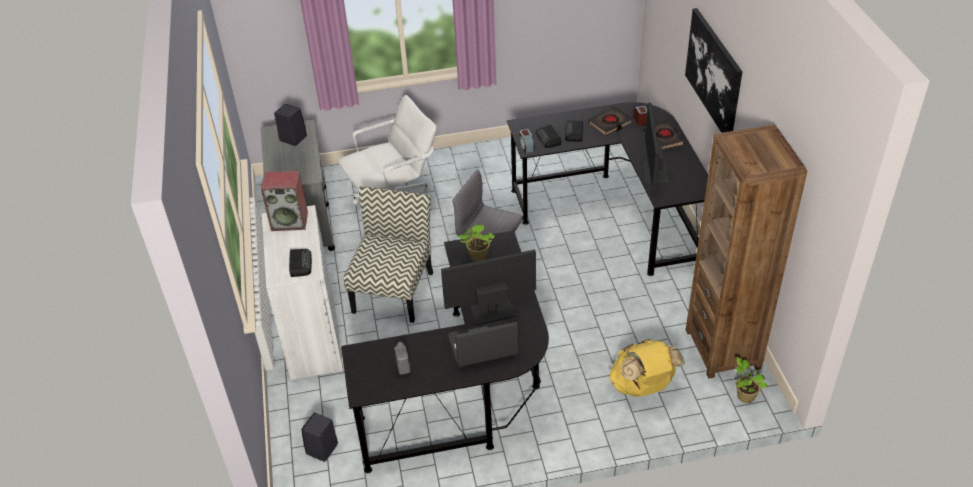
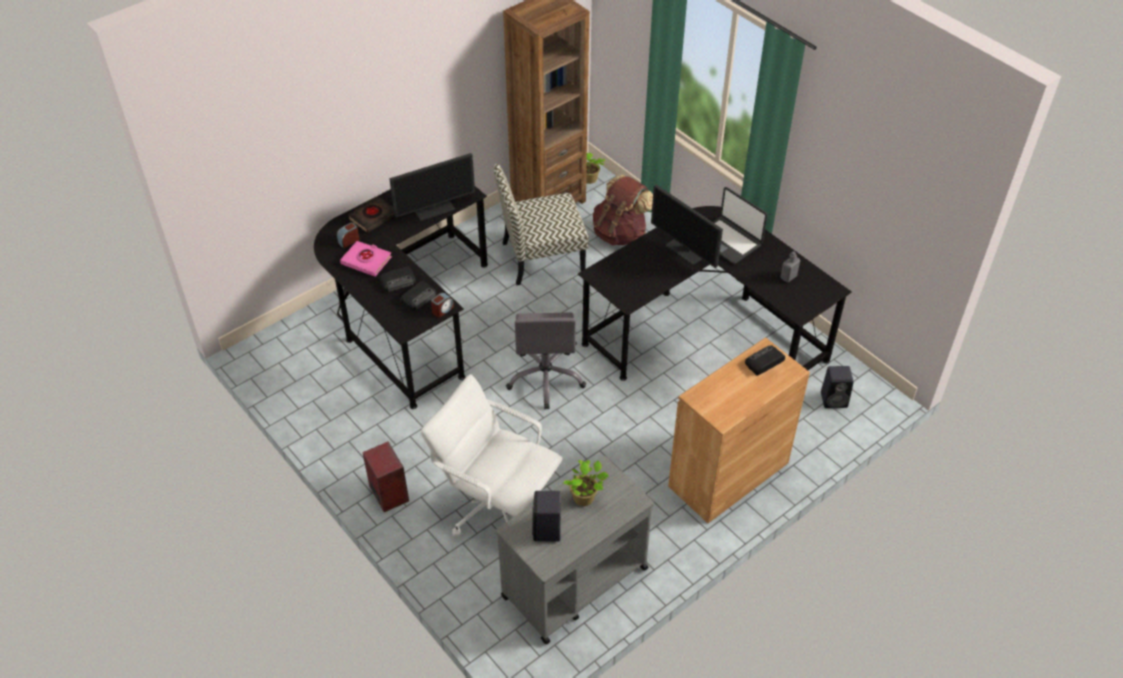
camera: 120 degrees left, 5 degrees up
(290, 221) = (716, 402): speaker -> speaker (388, 493)
(312, 337) = (728, 474): white cabinet -> brown cabinet
(393, 291) = (626, 440): chair -> chair (541, 258)
(477, 256) = (630, 283): potted plant -> potted plant (585, 498)
(610, 123) = (366, 261): black book -> pink book
(642, 387) = (620, 233): yellow backpack -> brown backpack
(714, 73) = (380, 100): picture -> none

